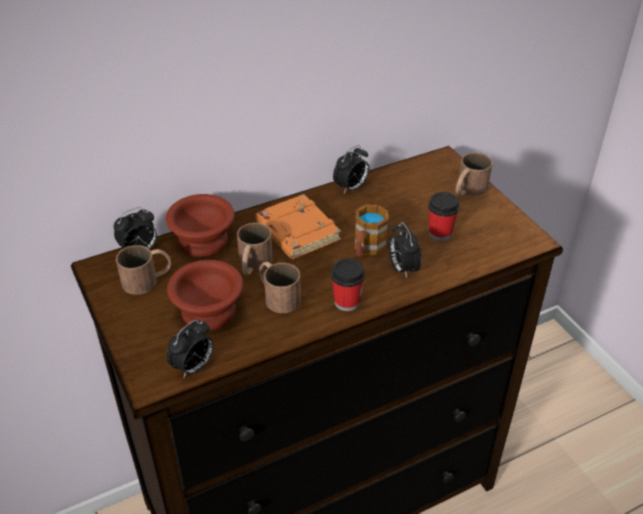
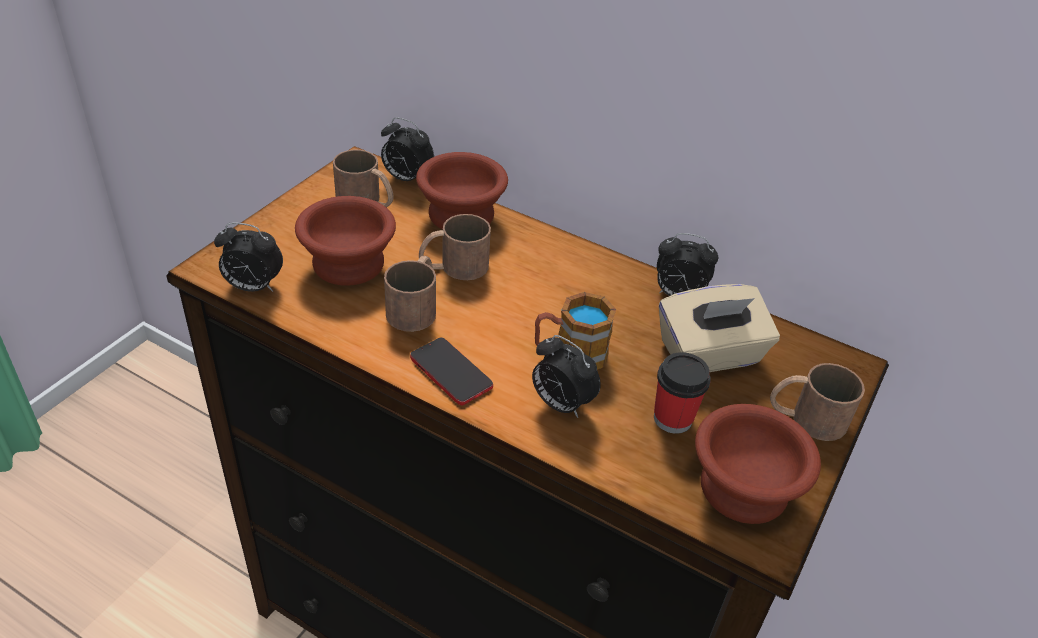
camera: 55 degrees right, 0 degrees up
(296, 232) = (543, 279): orange book -> none
(347, 302) = (451, 372): cup -> phone
(402, 269) = (560, 404): alarm clock -> alarm clock turned 90 degrees counterclockwise
(404, 199) = (710, 355): none -> beige tissue box
(498, 230) = (746, 486): none -> brown bowl

